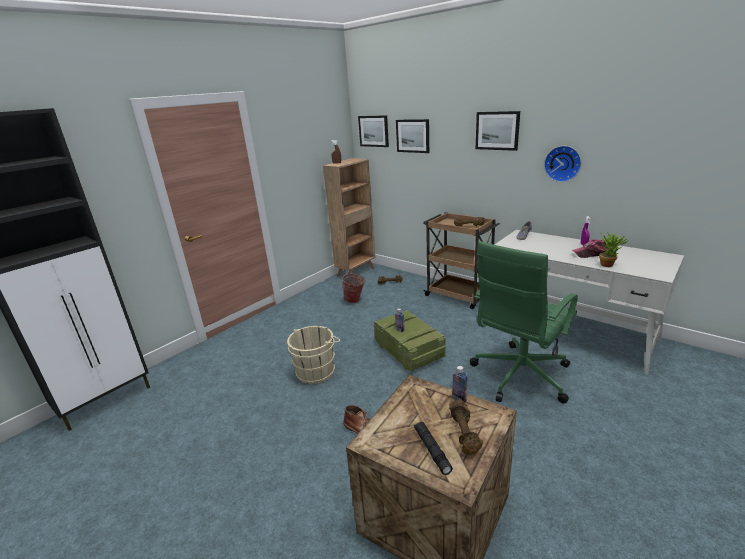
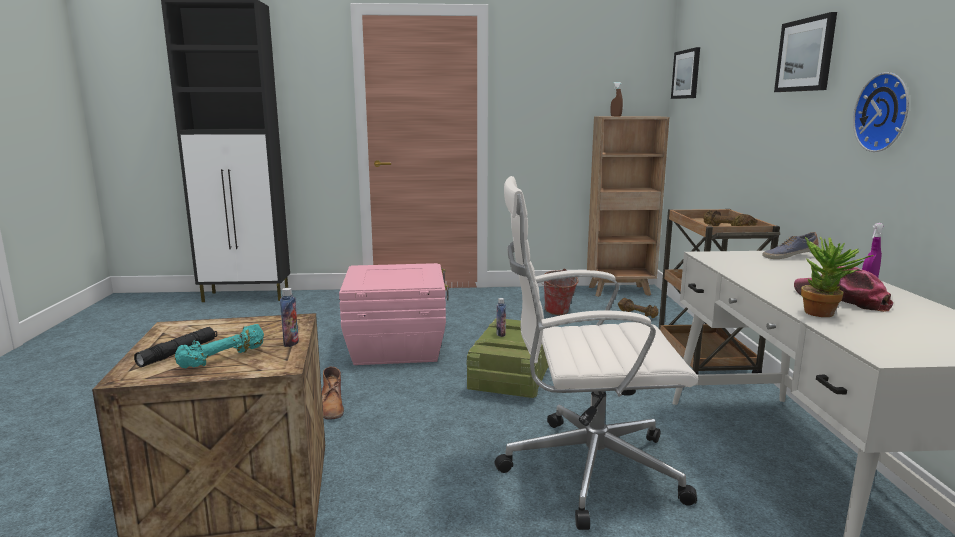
camera: 45 degrees right, 10 degrees down
(317, 371) = (397, 347): beige bucket -> pink storage box
(413, 136) = (718, 77): picture -> none
(465, 433) = (223, 359): brown dumbbell -> turquoise dumbbell
(519, 376) = (586, 469): green office chair -> white office chair

